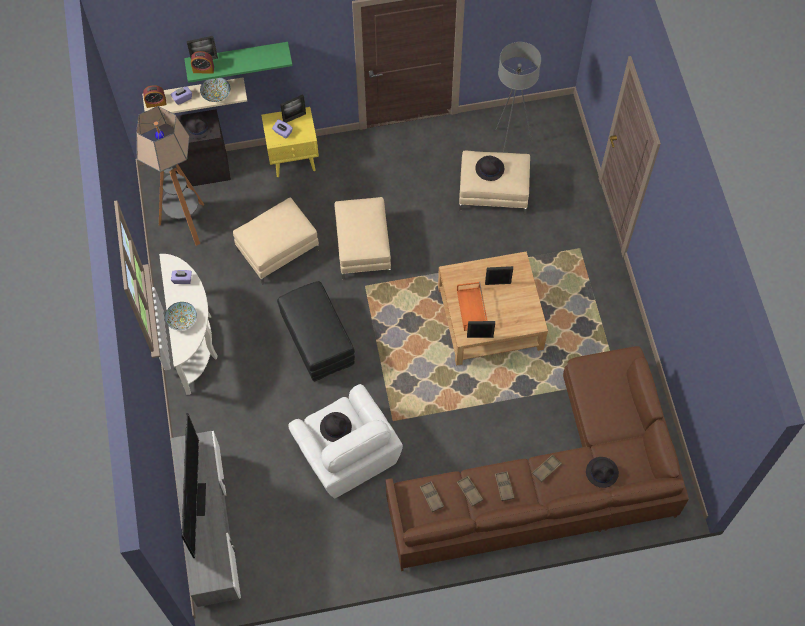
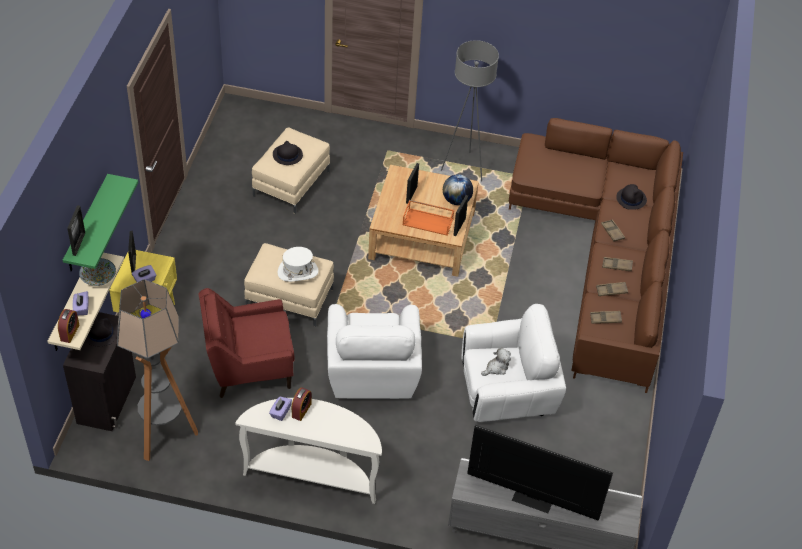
camera: 70 degrees left, 15 degrees down
(182, 320) = (330, 429): bowl -> none
(203, 69) = (90, 249): alarm clock -> alarm clock (301, 410)
(278, 249) = (248, 366): beige ottoman -> red armchair
(317, 340) = (372, 371): black ottoman -> white armchair
(335, 427) = (496, 368): black hat -> plush toy
(358, 234) = (298, 272): none -> white hat
(509, 145) = (249, 154): grey floor lamp -> grey floor lamp (464, 168)
(512, 322) = (456, 200): none -> globe

